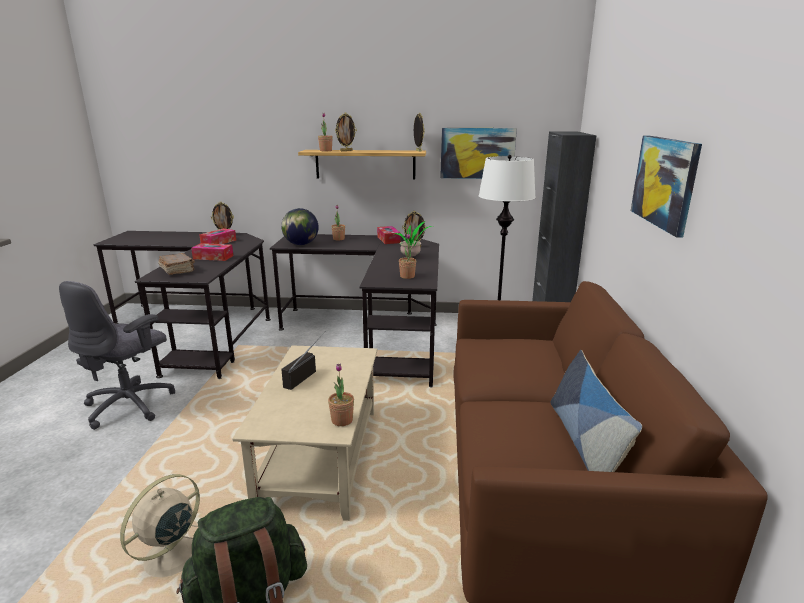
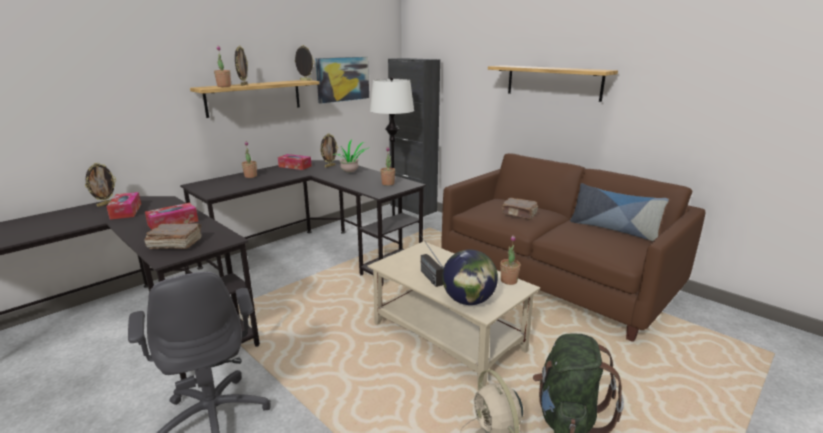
camera: 50 degrees left, 0 degrees up
(301, 244) = (229, 188): globe -> globe (468, 301)
(504, 364) = (519, 214): none -> brown book
(664, 182) = (553, 82): picture -> shelf

